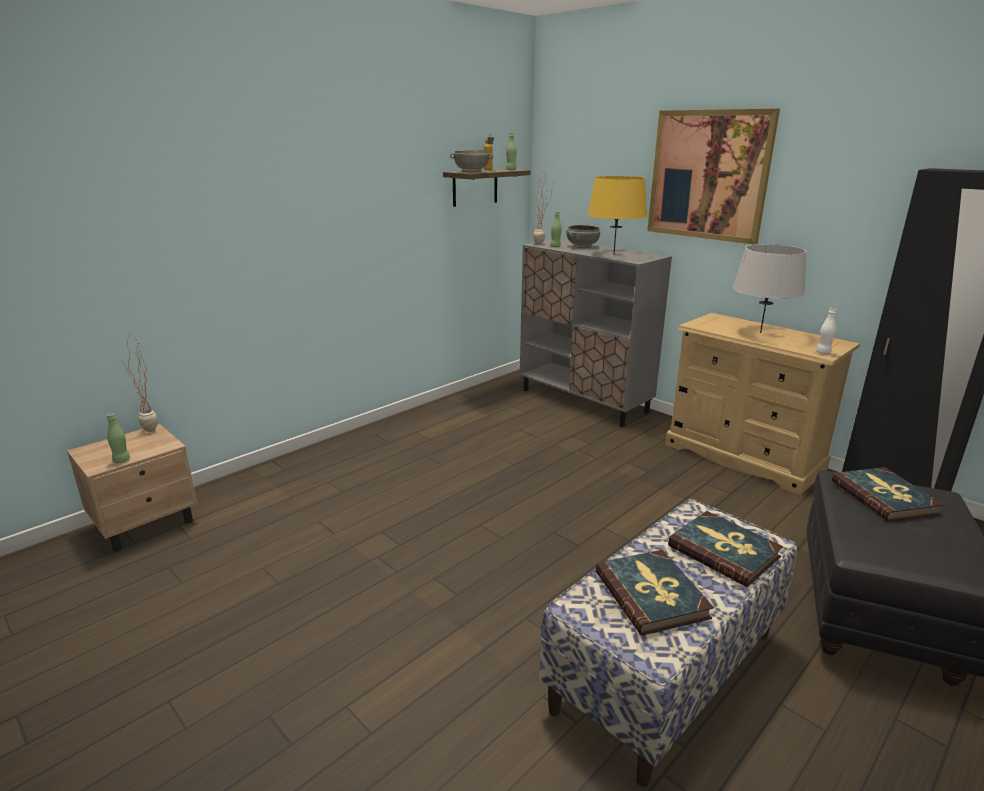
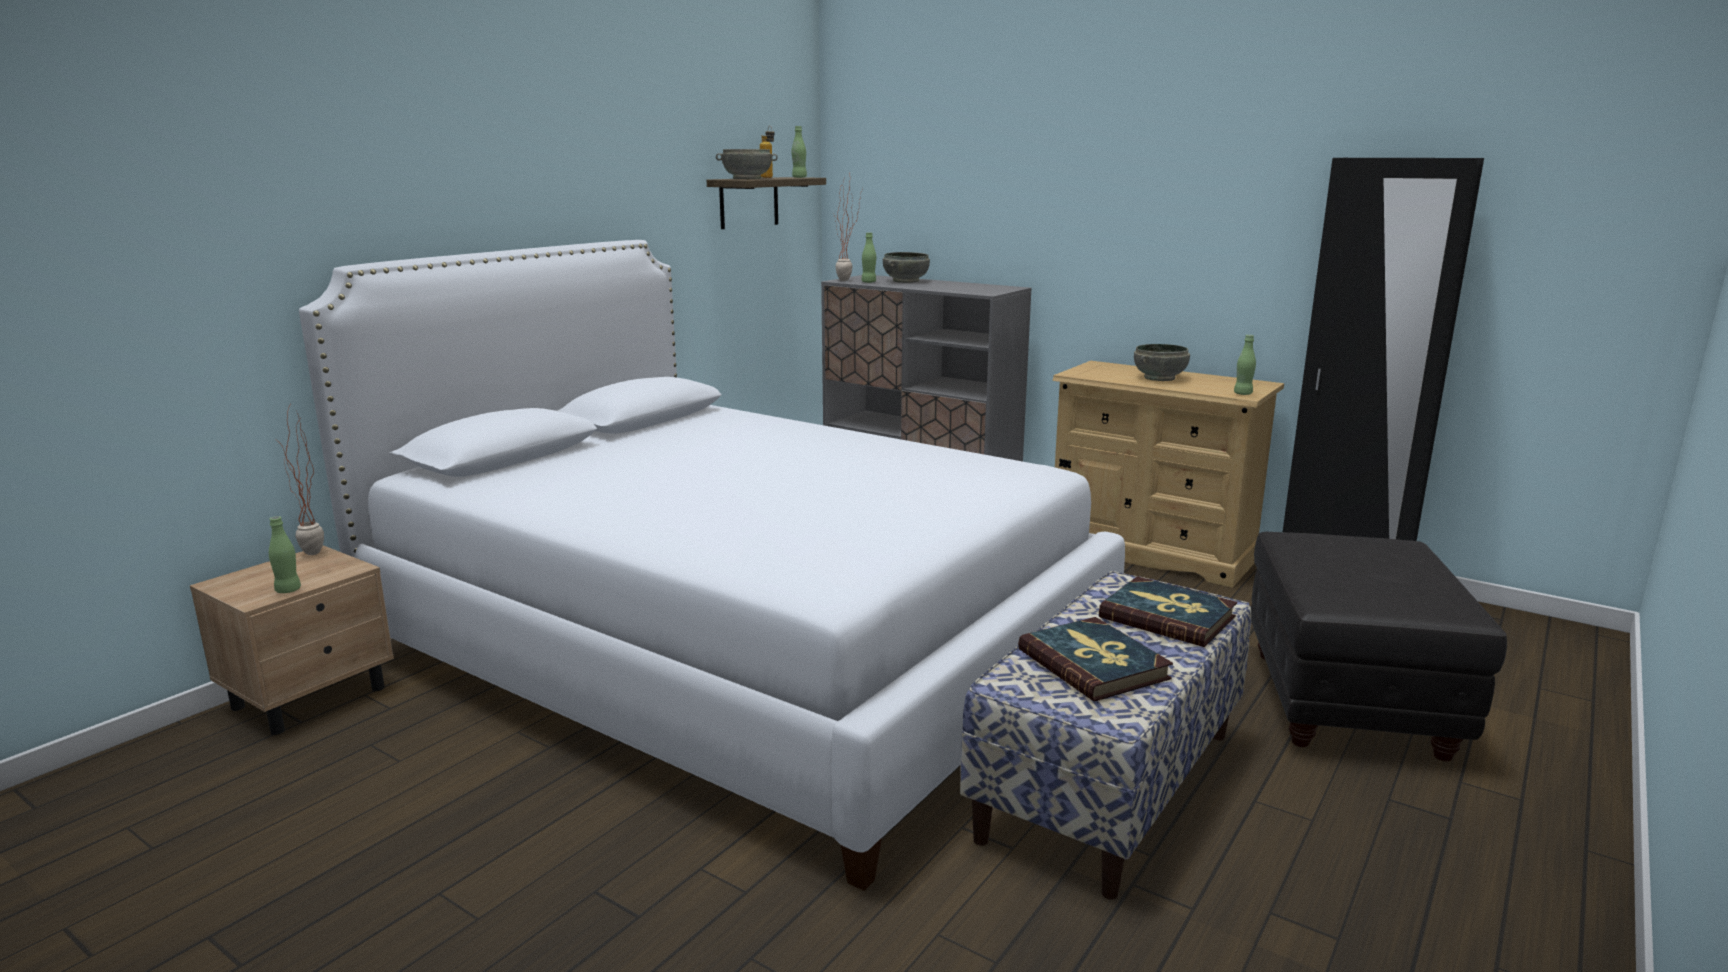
camera: 10 degrees left, 5 degrees down
(424, 517) = (736, 653): none -> white bed
(613, 254) = (953, 287): yellow table lamp -> none
(708, 175) = (1073, 177): picture -> none
(760, 333) = (1160, 378): grey table lamp -> grey bowl
(823, 352) = (1243, 394): white bottle -> green bottle
(884, 497) = (1341, 550): book -> none

